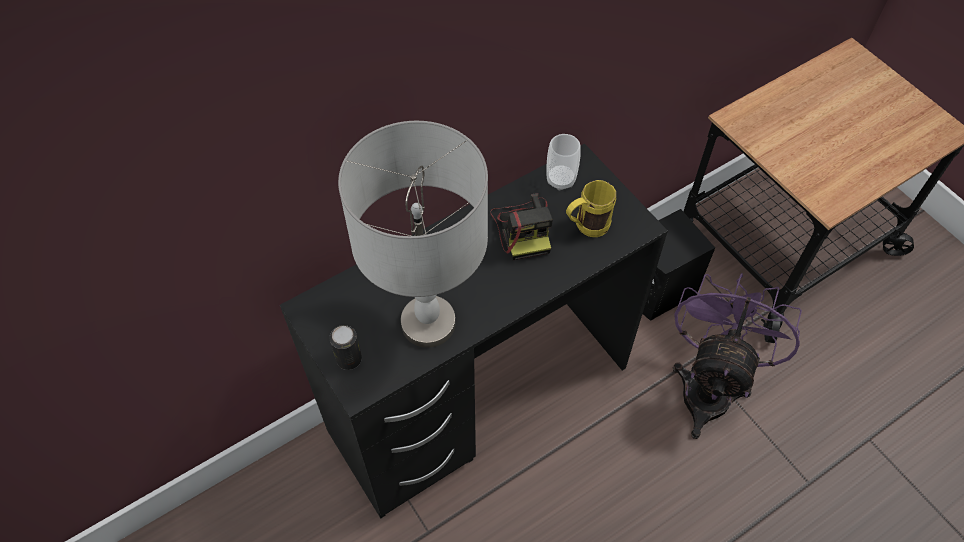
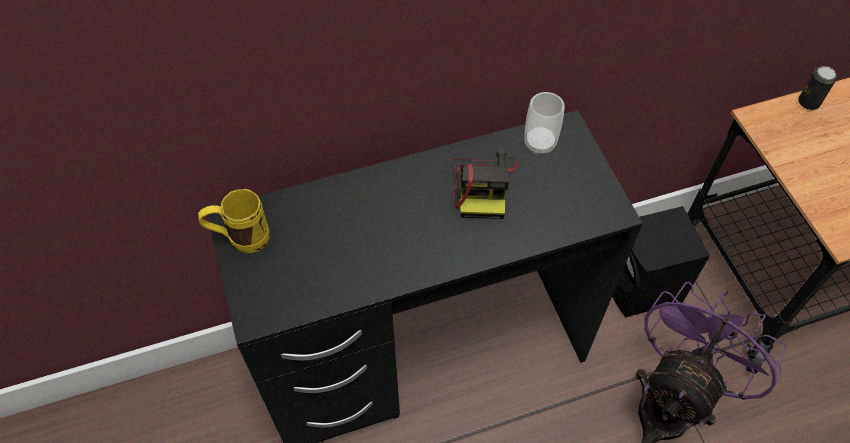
camera: 15 degrees right, 0 degrees up
(349, 359) = (256, 282): can -> can (808, 102)
(428, 324) = (350, 265): grey table lamp -> none
(585, 228) = (551, 200): yellow mug -> yellow mug (240, 239)

